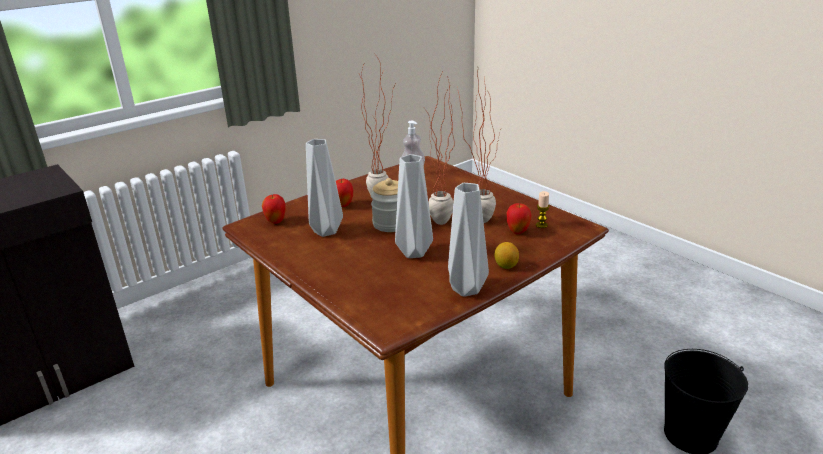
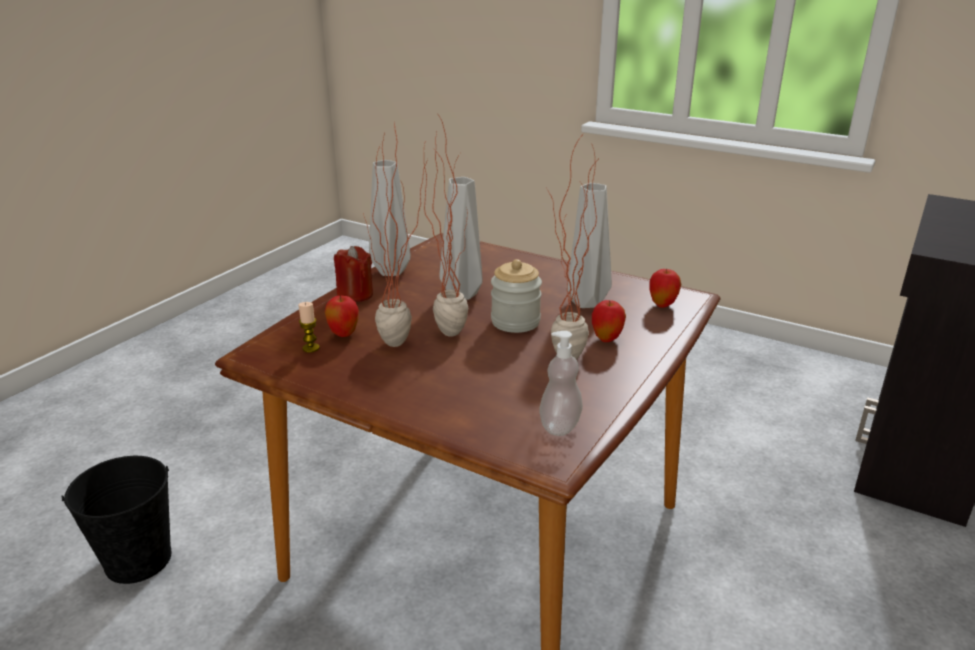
camera: 160 degrees right, 0 degrees up
(506, 266) = (355, 295): lemon -> red candle

